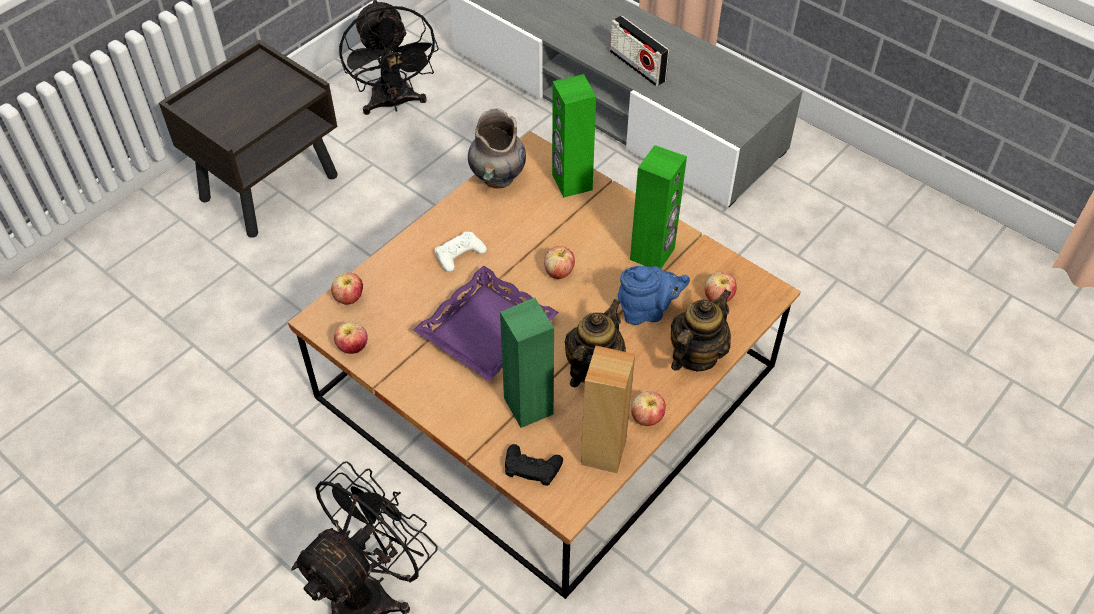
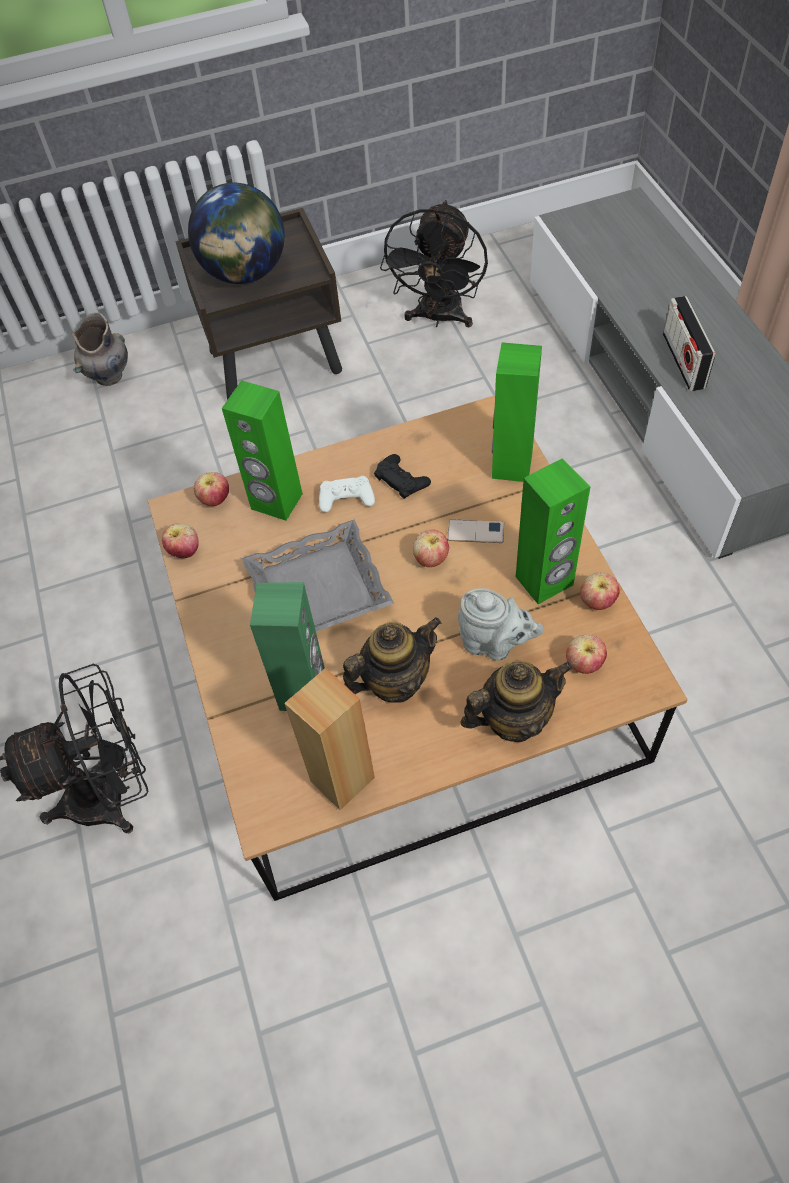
camera: 35 degrees right, 5 degrees up
(244, 109) = (245, 273): none -> globe
(403, 280) = (276, 502): none -> green speaker
(486, 329) = (318, 588): purple tray -> grey tray
(497, 179) = (438, 432): grey vase -> grey vase (109, 377)
(532, 467) = (261, 759): black game controller -> black game controller (401, 480)
(578, 240) = (475, 532): none -> phone
(647, 311) = (494, 644): blue teapot -> grey teapot
(647, 418) = (412, 764): apple -> apple (597, 601)

